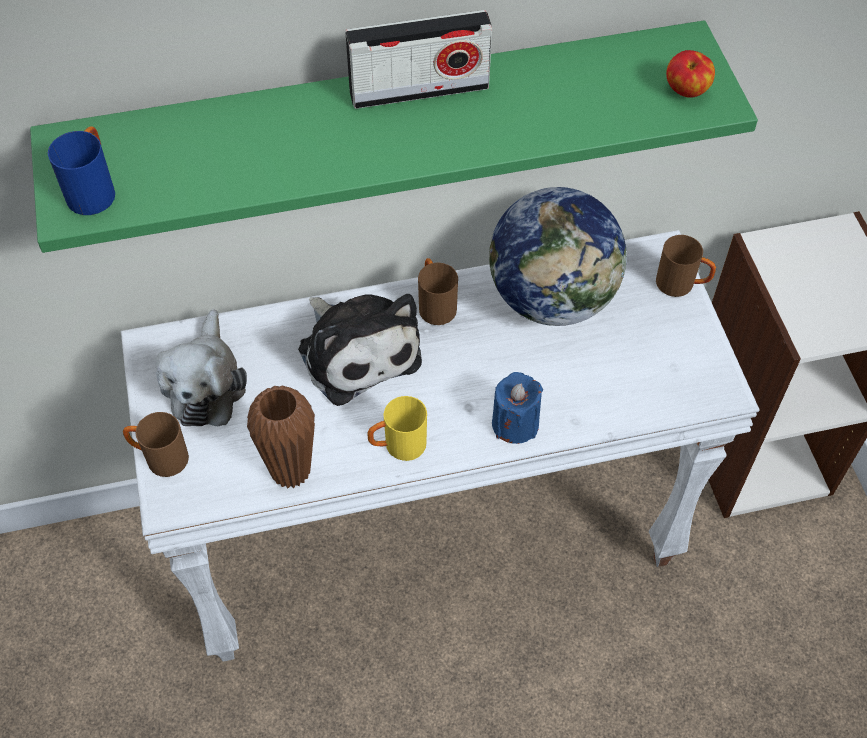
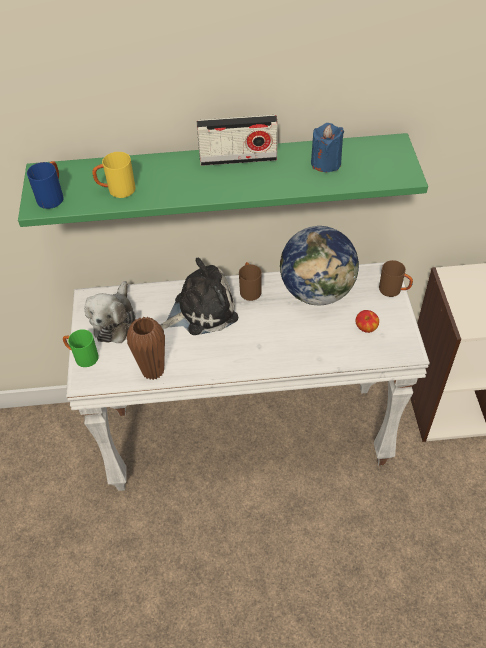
camera: 10 degrees right, 5 degrees down
(159, 458) = (82, 357): brown mug -> green mug
(357, 350) = (201, 310): plush toy -> plush toy turned 90 degrees counterclockwise
(397, 446) = (215, 363): yellow mug -> yellow mug (116, 190)
(515, 424) = (284, 357): blue candle -> blue candle (325, 163)
(686, 91) = (389, 168): apple -> apple (366, 328)

